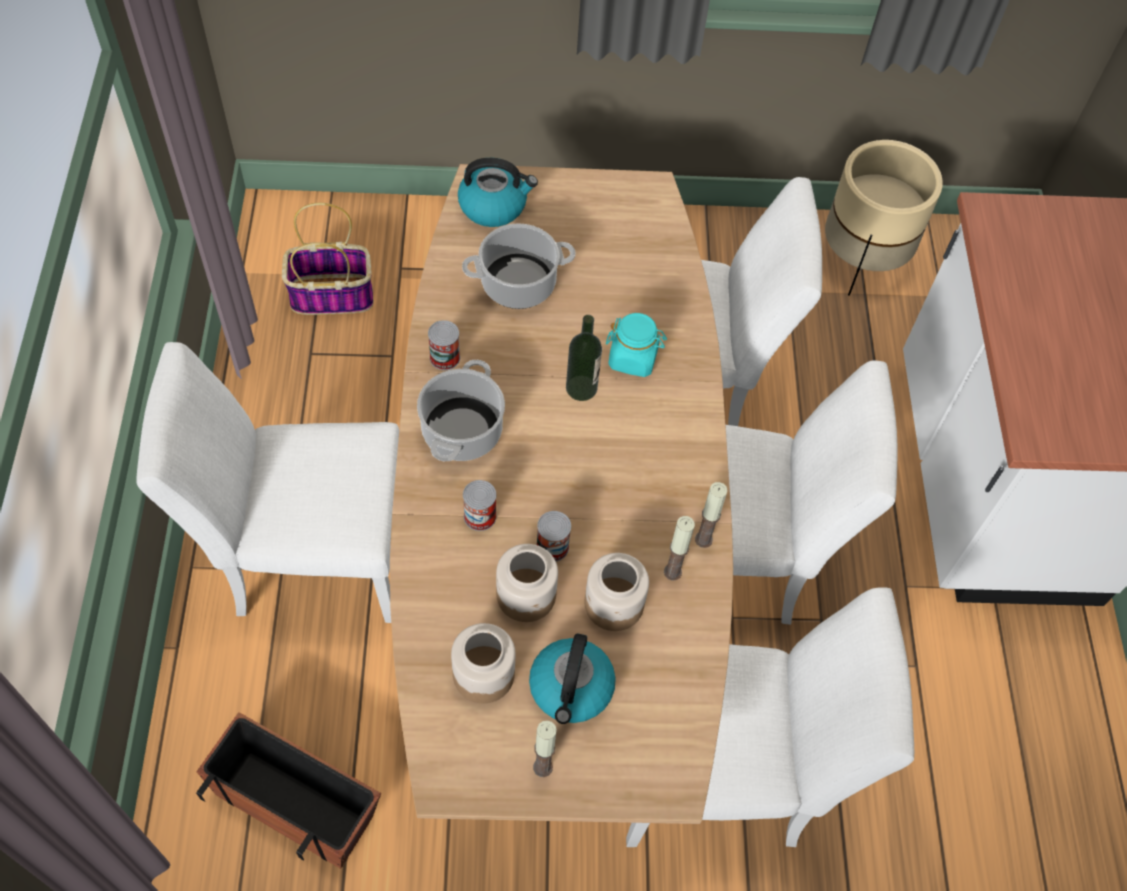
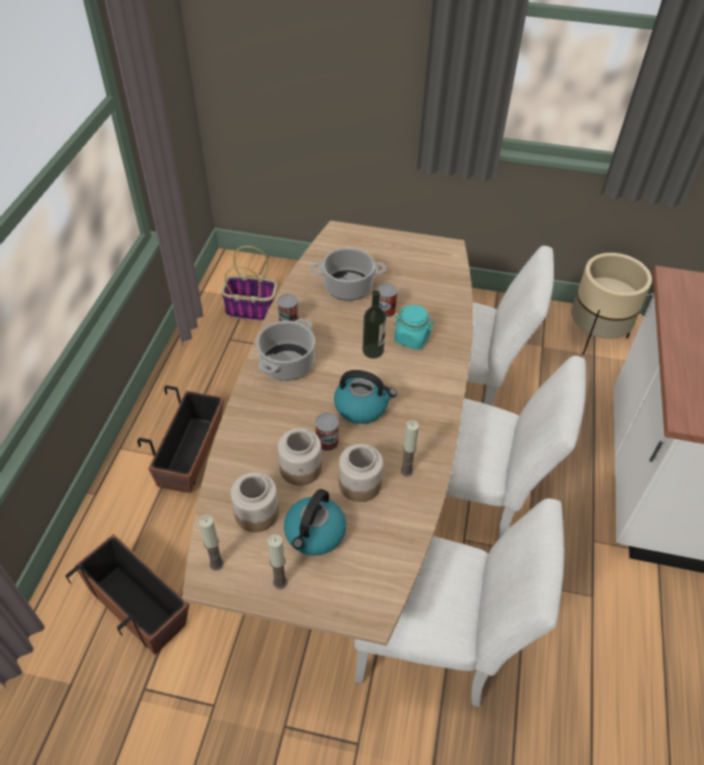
camera: 15 degrees right, 10 degrees down
(305, 557) = (191, 454): white chair -> planter
(480, 516) = (283, 415): can -> can (386, 310)
(494, 206) = (345, 244): kettle -> kettle (362, 407)
(703, 539) = (433, 454): candle -> candle (216, 563)

